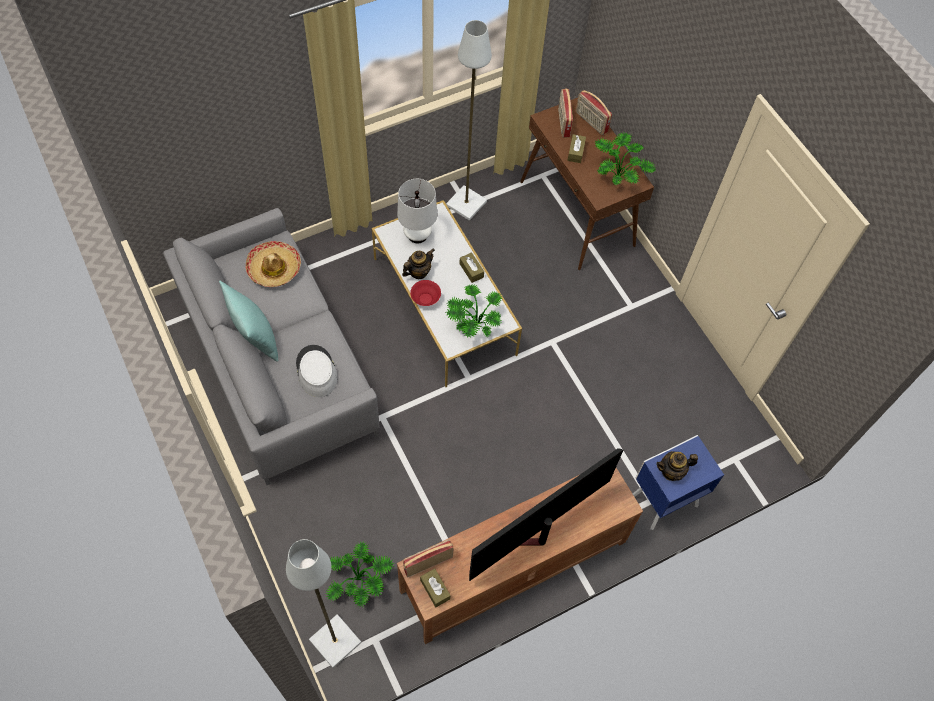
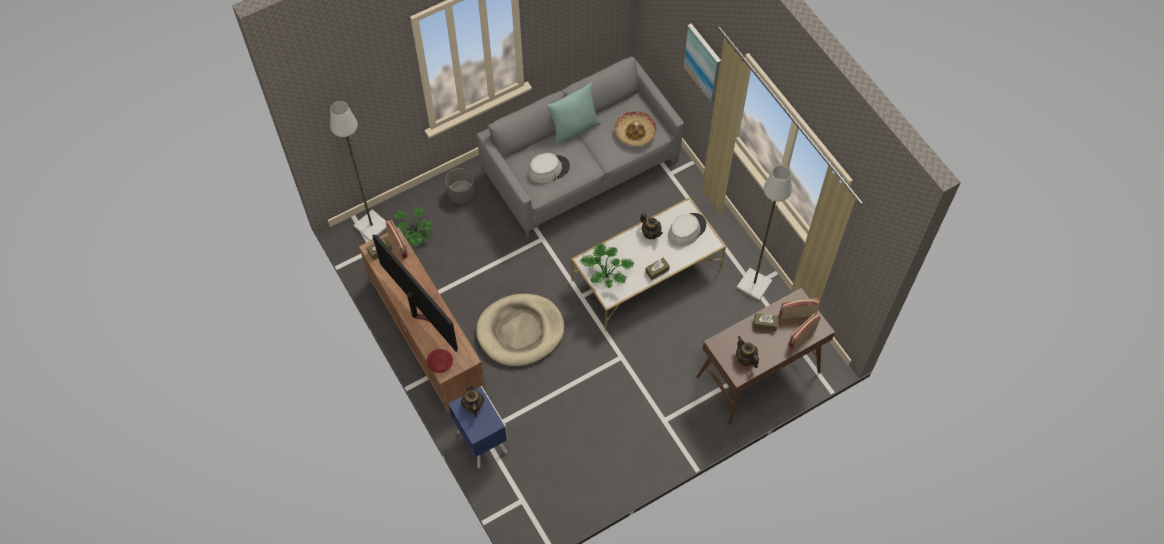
camera: 90 degrees right, 0 degrees up
(259, 114) = (703, 62): none -> picture
(298, 515) = (461, 193): none -> grey planter
(417, 235) = (686, 230): white table lamp -> grey hat
(425, 298) = (626, 240): red bowl -> red bowl (440, 365)
(514, 449) = (520, 331): none -> beige dog bed
(619, 174) = (745, 359): potted plant -> teapot

